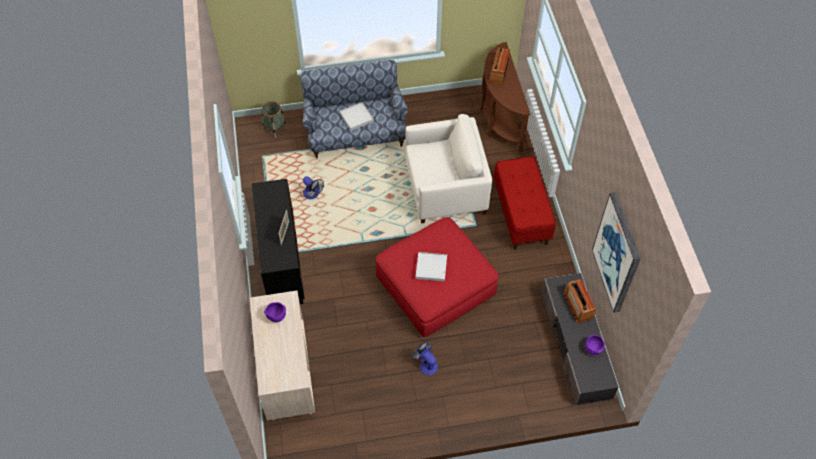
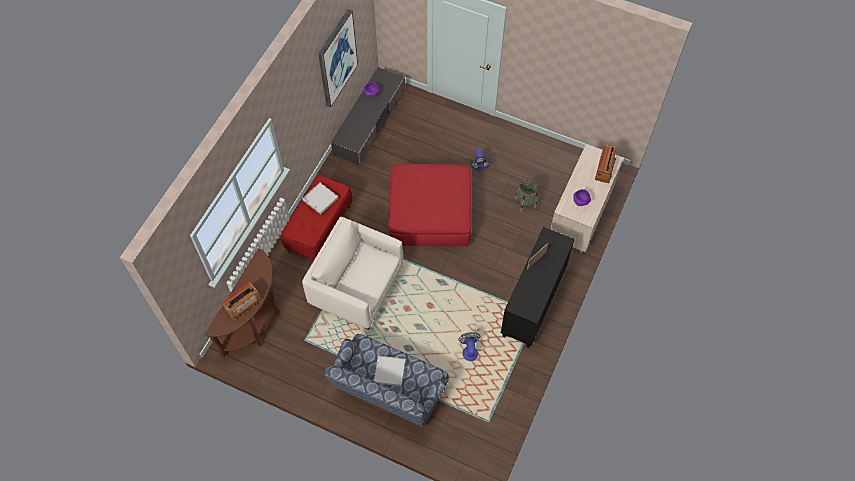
camera: 145 degrees left, 5 degrees up
(274, 128) = (458, 447): basket -> basket (525, 203)
(431, 267) = (437, 191): white tray -> white tray (320, 199)
(577, 306) = (354, 123): radio -> radio (604, 168)

